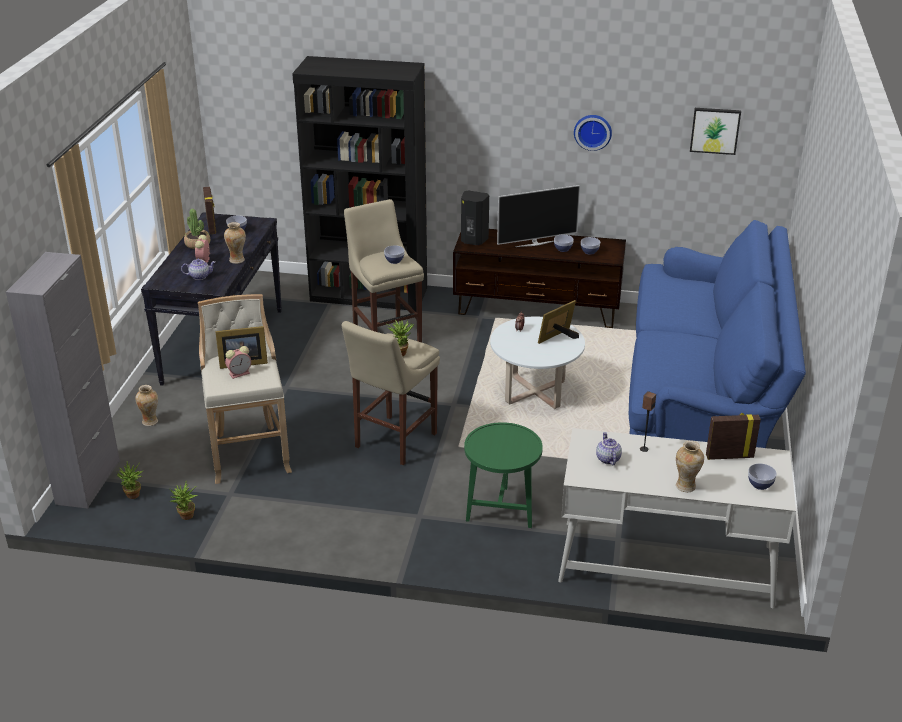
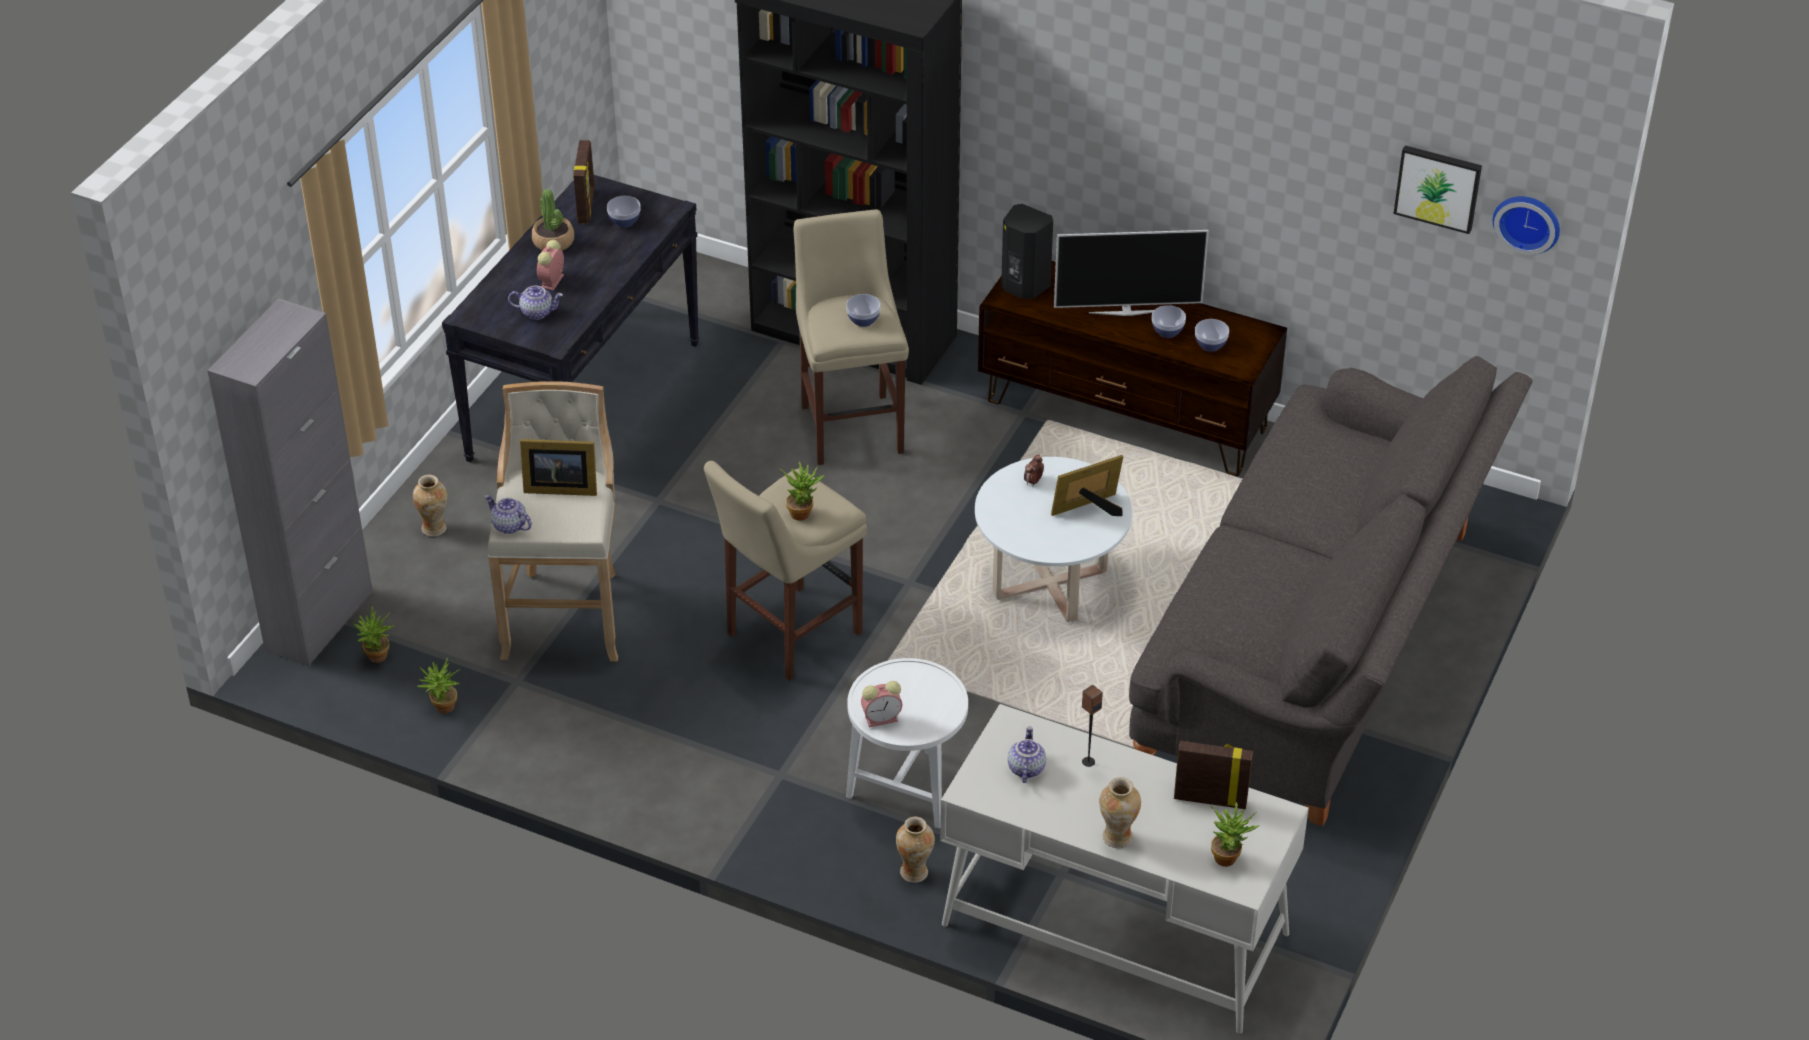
camera: 15 degrees right, 10 degrees up
(216, 386) = (509, 526): none -> teapot
(237, 260) = (605, 287): vase -> vase (915, 872)
(240, 373) = (550, 507): alarm clock -> alarm clock (882, 718)
(501, 509) = (907, 787): green side table -> white side table
(593, 131) = (1236, 148): wall clock -> wall clock (1527, 221)
(702, 399) = (1319, 648): blue sofa -> grey sofa
(760, 484) = (1229, 857): bowl -> potted plant

